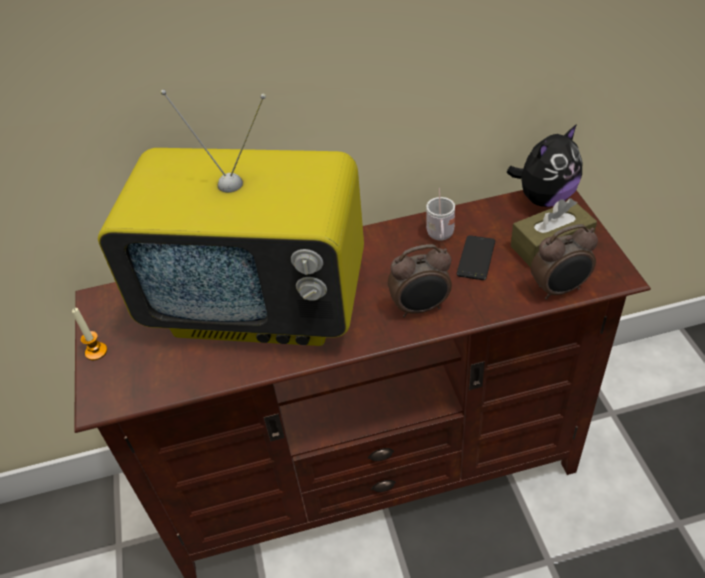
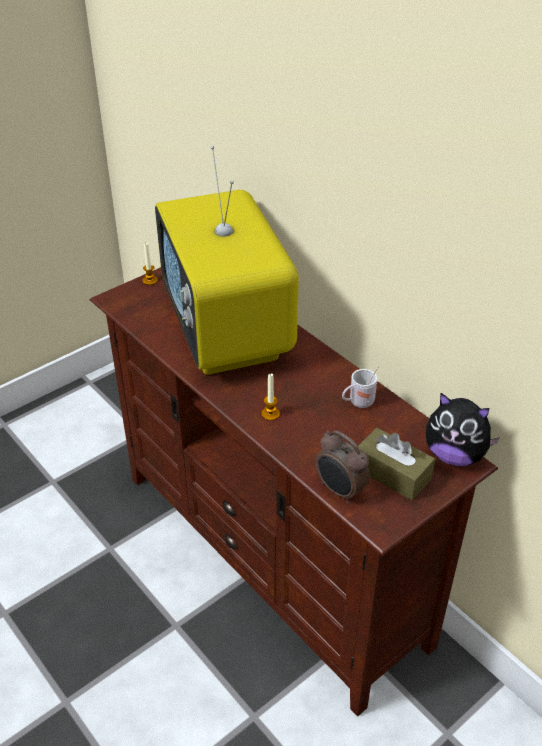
camera: 60 degrees right, 5 degrees down
(420, 308) = (270, 414): alarm clock -> candle
(476, 258) = (346, 430): phone -> none

